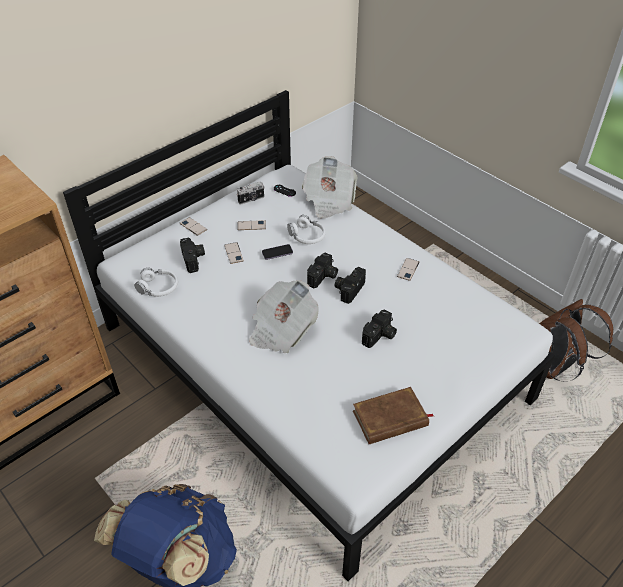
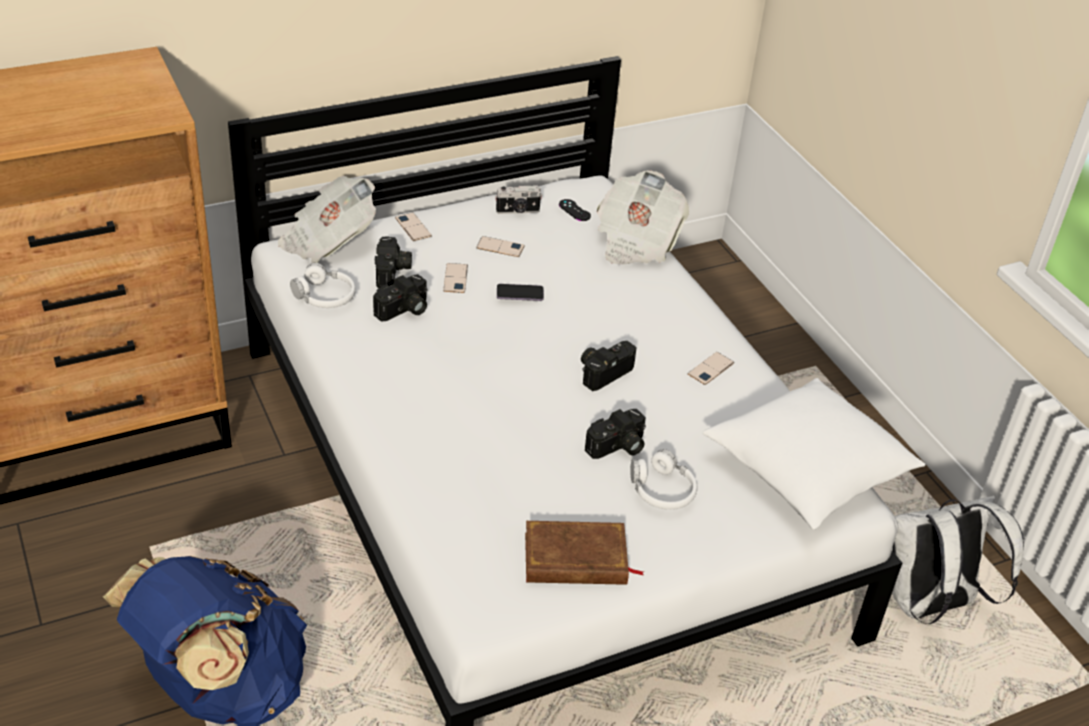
camera: 15 degrees right, 5 degrees down
(281, 330) = (475, 399): newspaper -> newspaper (328, 240)
(307, 236) = (576, 282): white headphones -> white headphones (662, 490)
(323, 277) = (572, 345): camera -> camera (404, 311)
(492, 320) = (807, 474): none -> white pillow
(554, 368) = (928, 605): brown backpack -> white backpack

